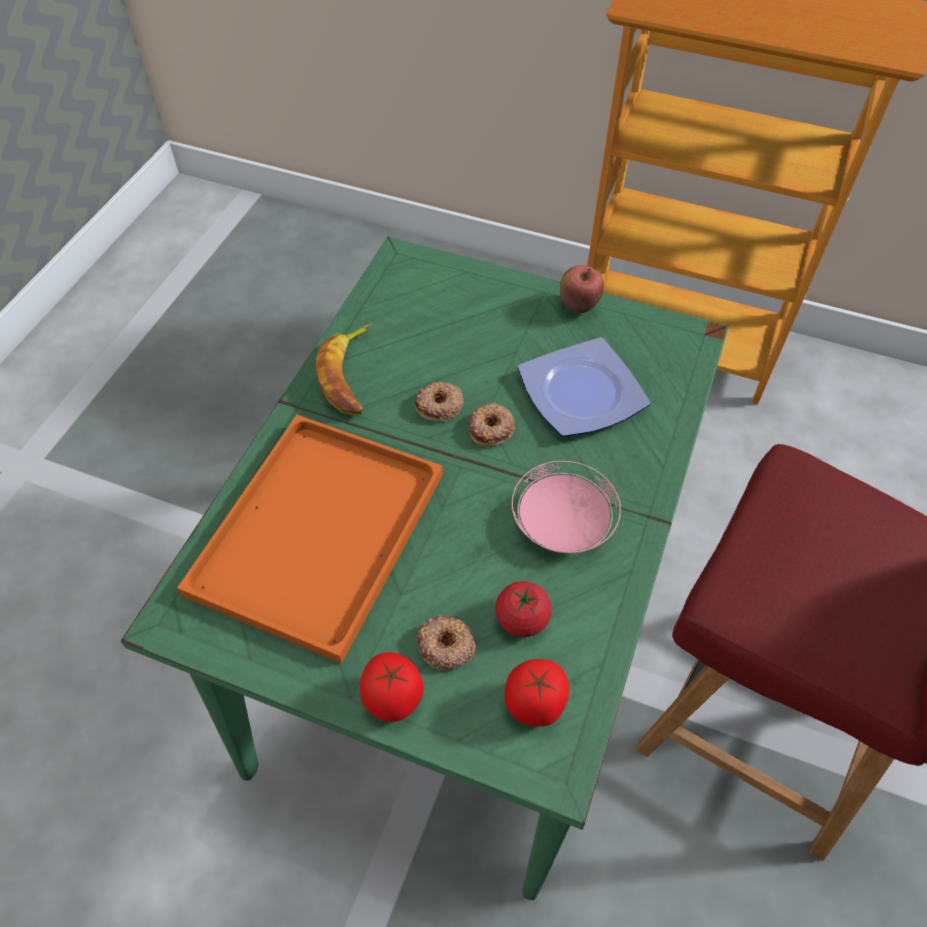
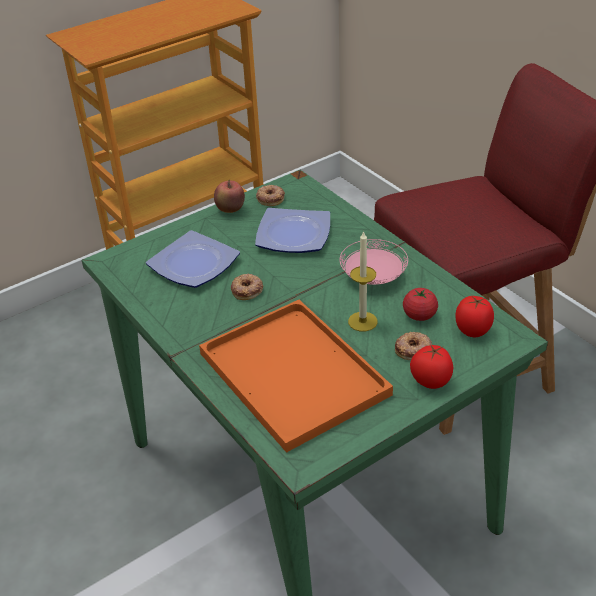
camera: 55 degrees left, 15 degrees down
(350, 375) = (184, 317): banana -> none
(447, 330) = (192, 265): none -> plate
(463, 557) = (362, 321): none -> candle
(491, 428) = (284, 276): donut -> donut (270, 198)

